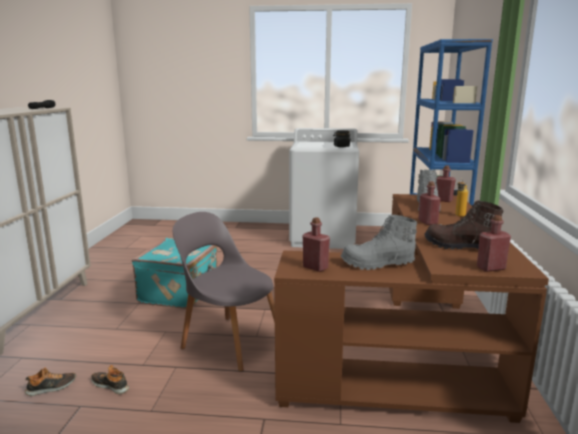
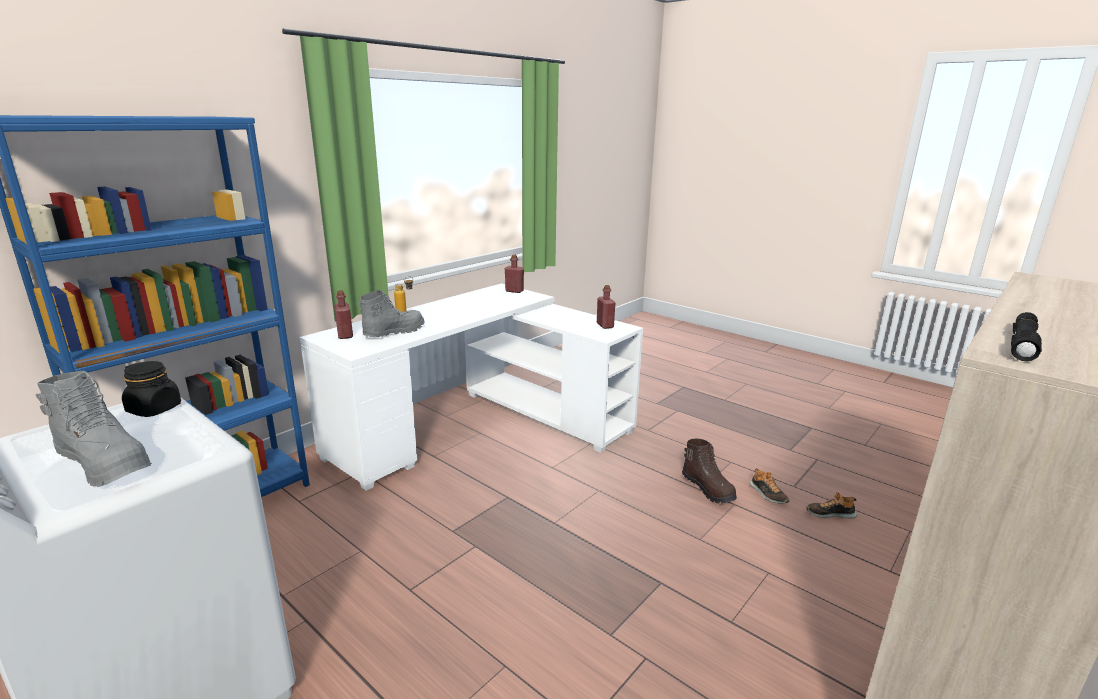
camera: 145 degrees left, 5 degrees up
(180, 292) = (651, 618): turquoise suitcase -> none
(229, 341) = (631, 496): grey chair -> none
(377, 264) = (558, 317): grey boot -> grey boot (105, 463)
(416, 350) = (481, 426): brown desk -> white desk
(428, 222) = (450, 320): red bottle -> none
(460, 246) = (491, 302): brown boot -> brown boot (708, 489)

